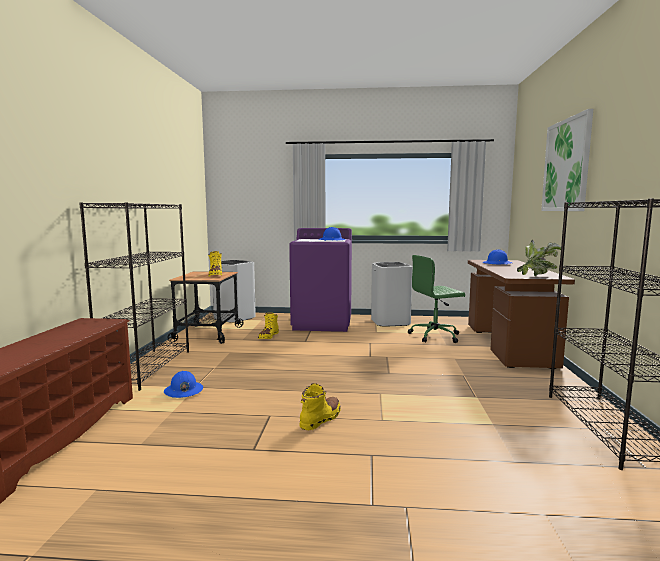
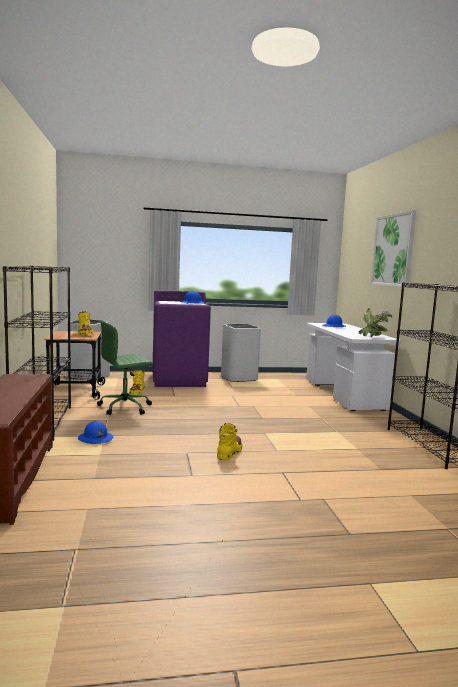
camera: 15 degrees left, 0 degrees up
(435, 336) = (284, 389): green office chair -> green office chair (125, 407)
(508, 344) = (343, 394): brown desk -> white desk

